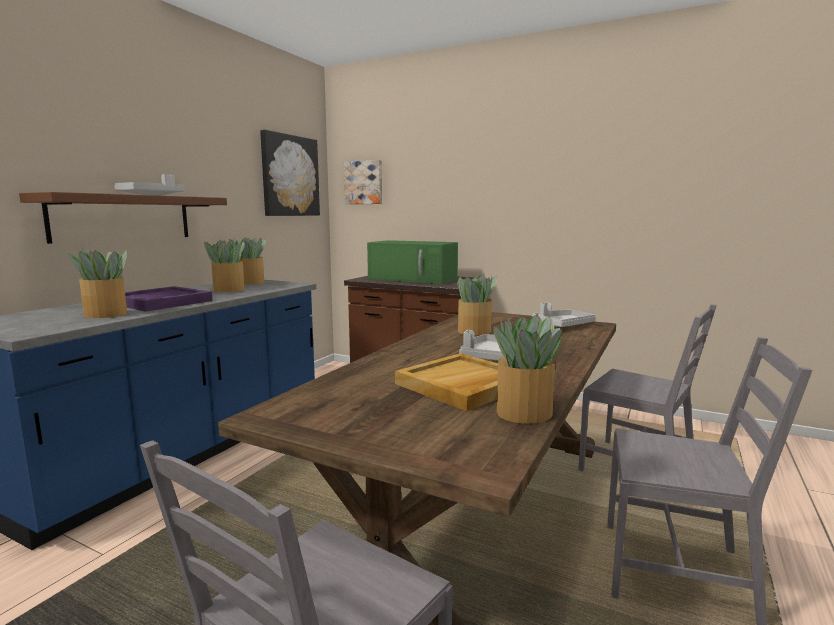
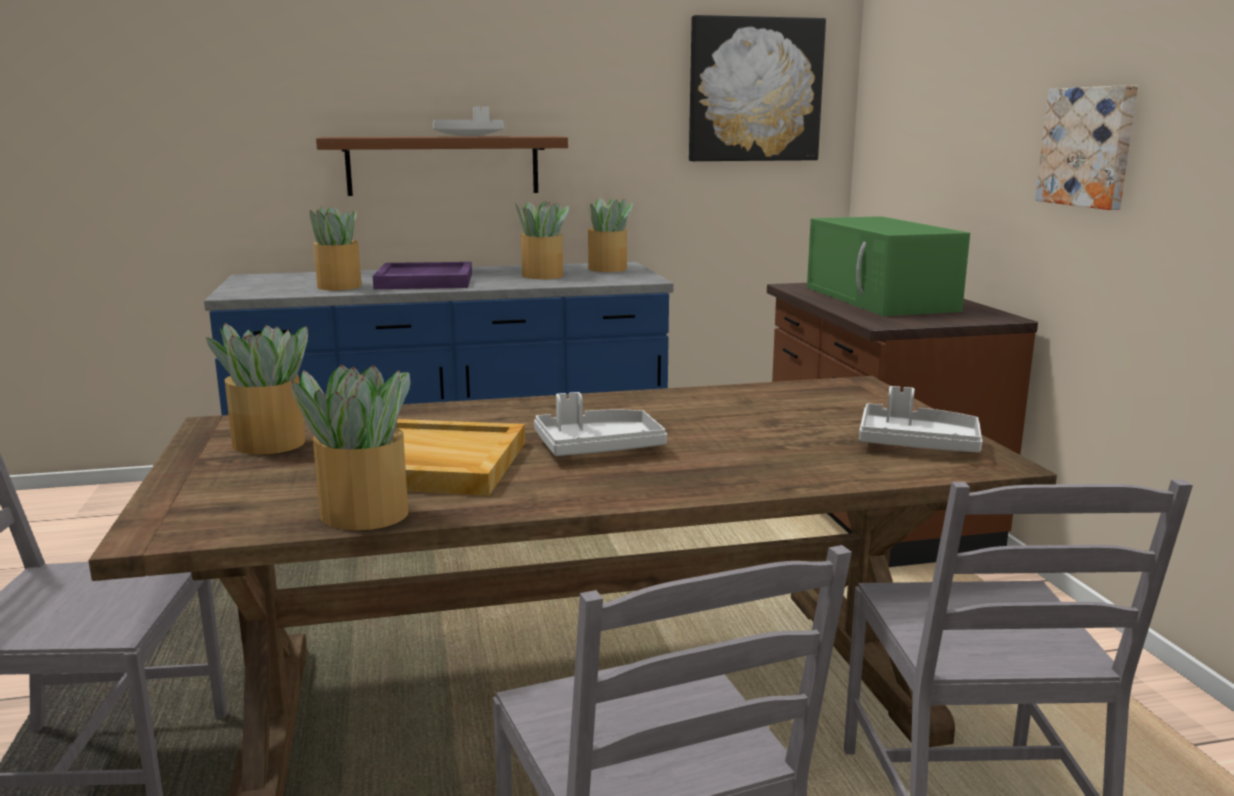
camera: 50 degrees right, 5 degrees up
(364, 182) = (894, 97): picture -> picture (1089, 147)
(475, 331) = (731, 409): potted plant -> potted plant (269, 443)

